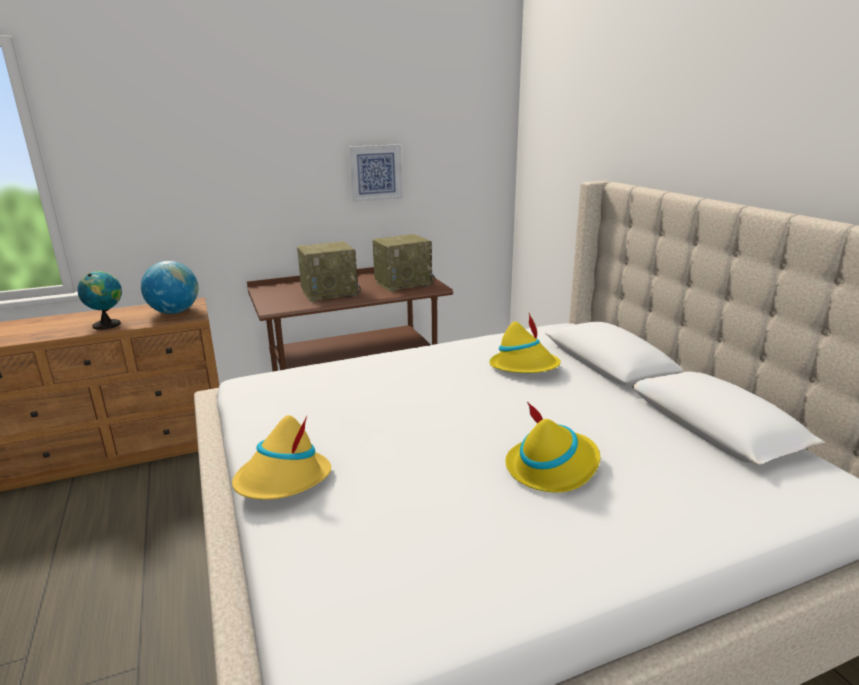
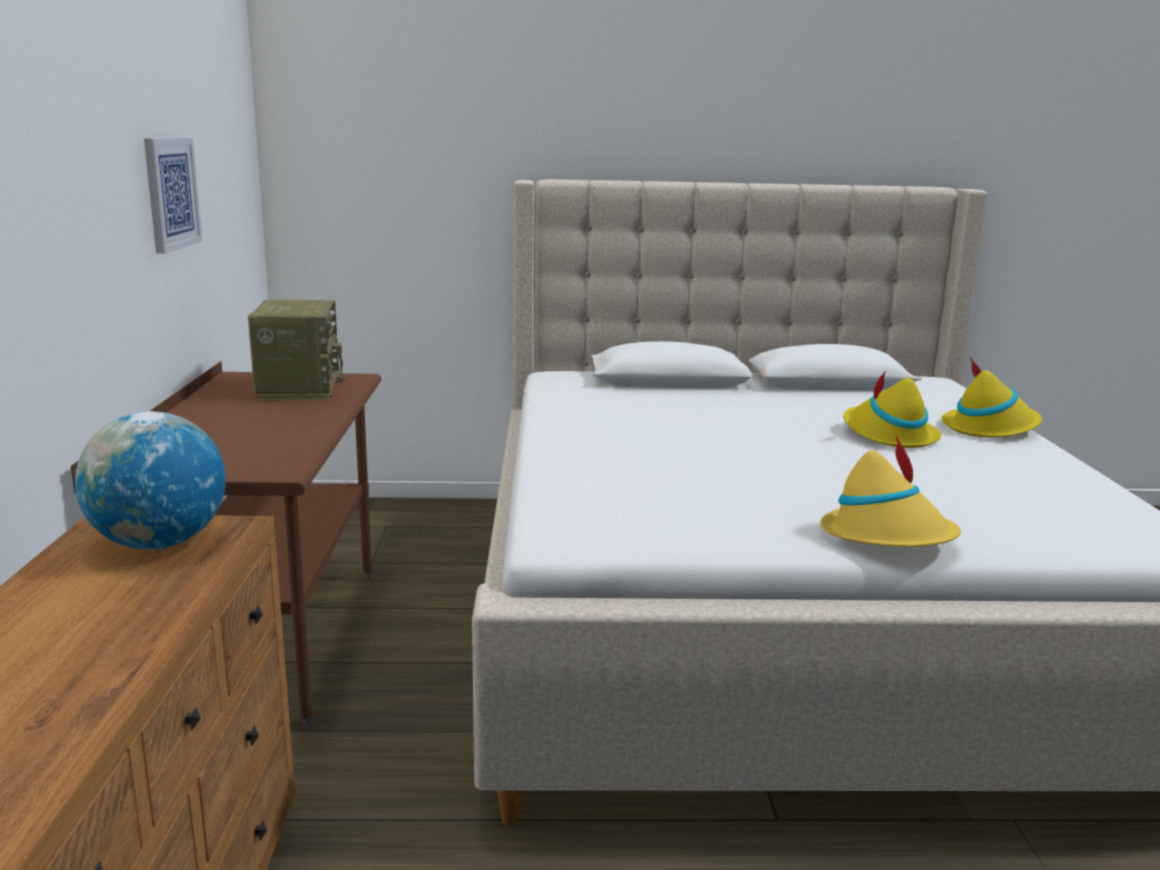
camera: 70 degrees left, 5 degrees down
(108, 324) = (124, 616): globe -> none
(330, 293) = (260, 428): radio -> none
(524, 366) = (654, 405): yellow hat -> yellow hat (990, 428)

